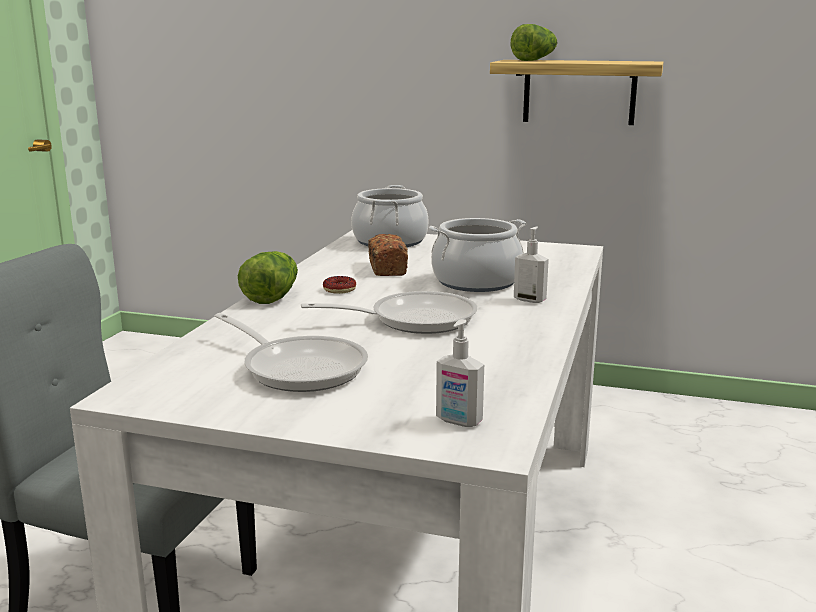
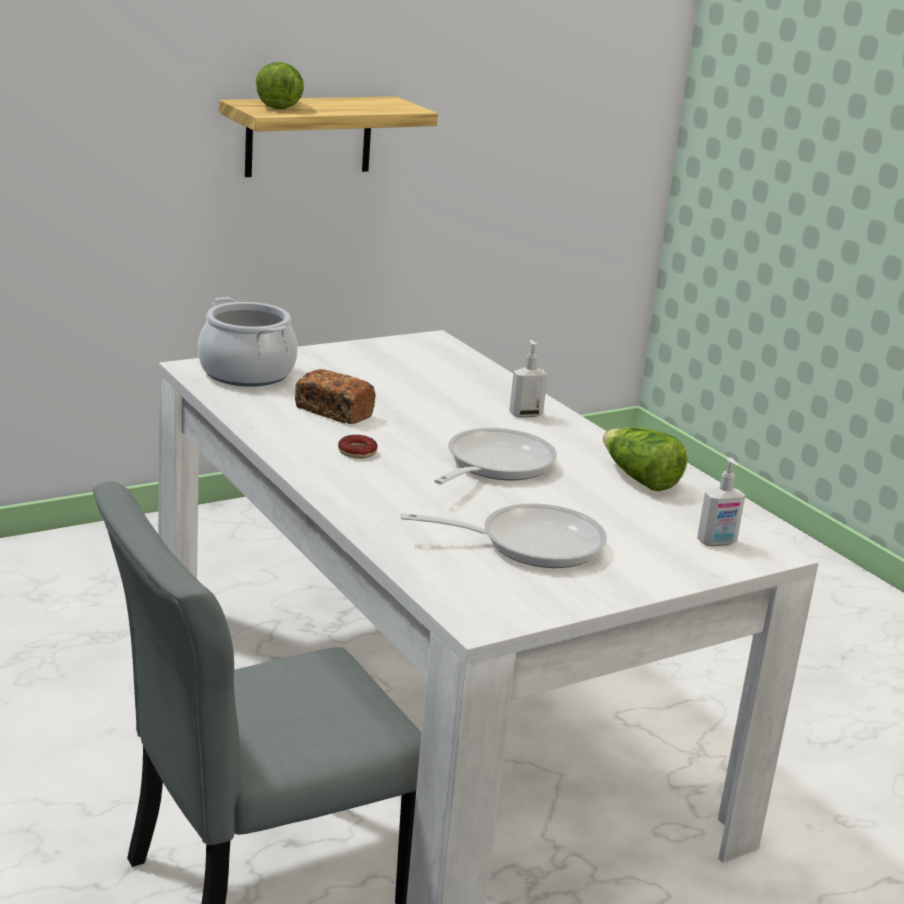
camera: 50 degrees left, 5 degrees up
(271, 296) = (318, 480): lettuce -> lettuce (639, 479)
(476, 282) = (444, 406): cooking pot -> none

